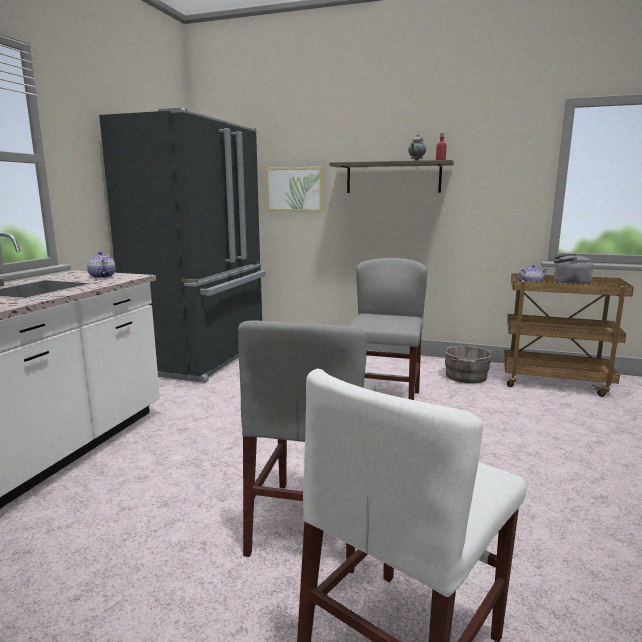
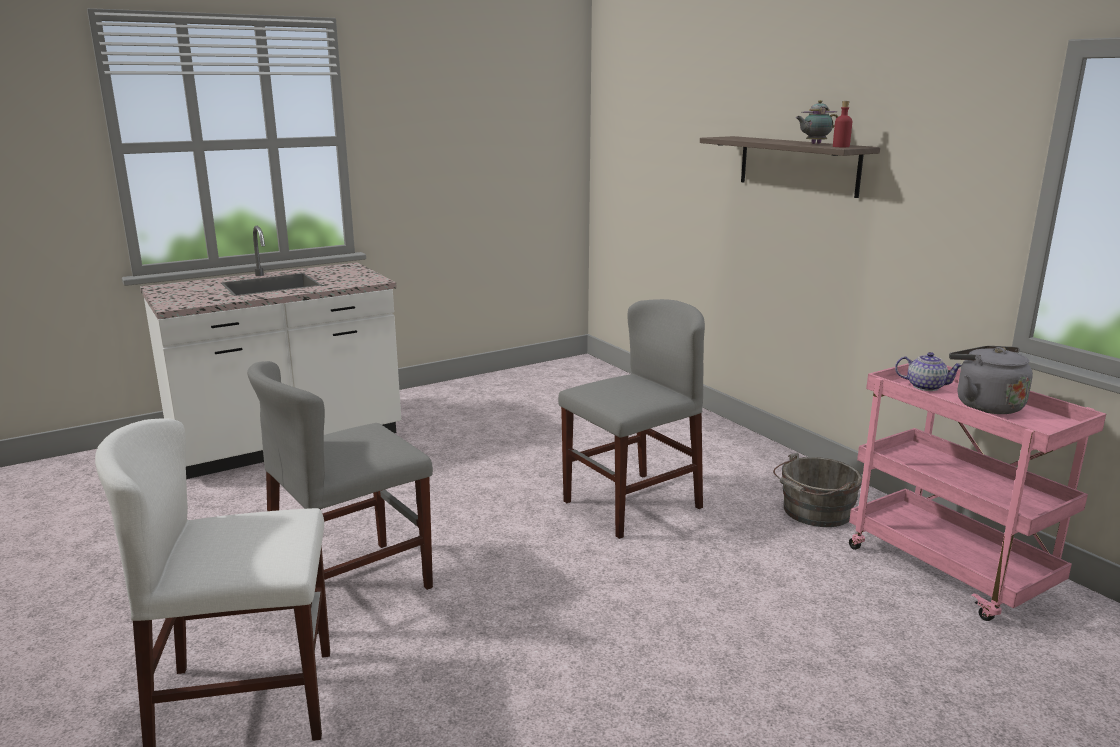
camera: 40 degrees right, 5 degrees up
(102, 276) = (349, 277): teapot -> none
(204, 357) = (539, 385): black fridge -> none
(294, 189) = (685, 169): picture -> none
(555, 382) = (950, 571): brown cart -> pink cart

